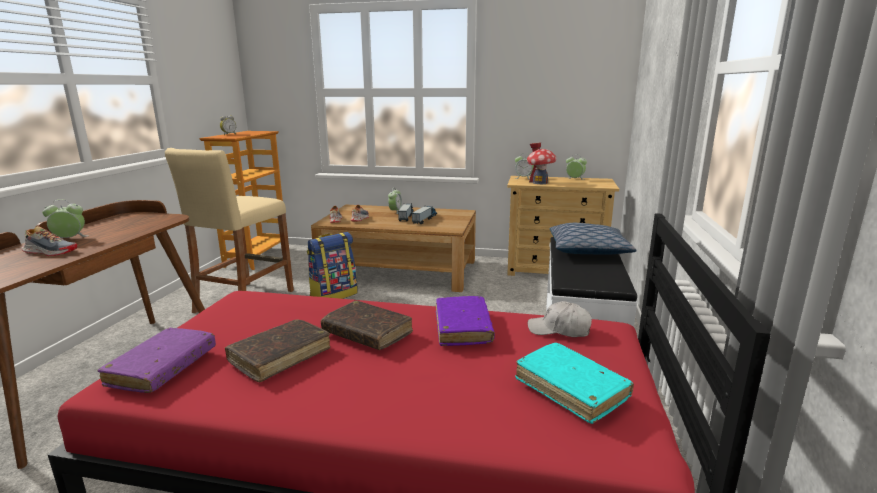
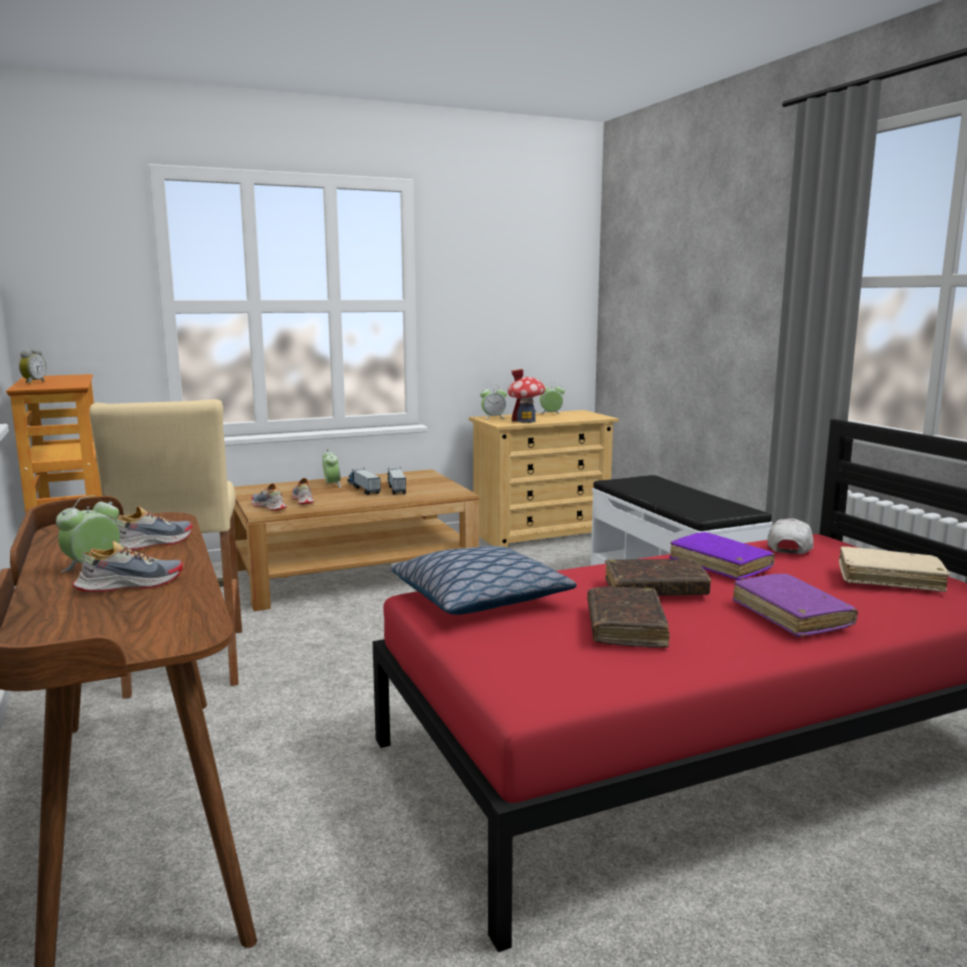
camera: 35 degrees left, 5 degrees down
(123, 231) = (150, 544): none -> shoe
(163, 368) = (540, 670): purple book -> purple book (791, 615)
(334, 295) = (316, 620): backpack -> none
(559, 330) = (790, 548): white cap -> white cap turned 135 degrees clockwise
(571, 389) = (889, 579): turquoise book -> beige book
(588, 250) = (657, 486): pillow -> pillow (480, 598)

